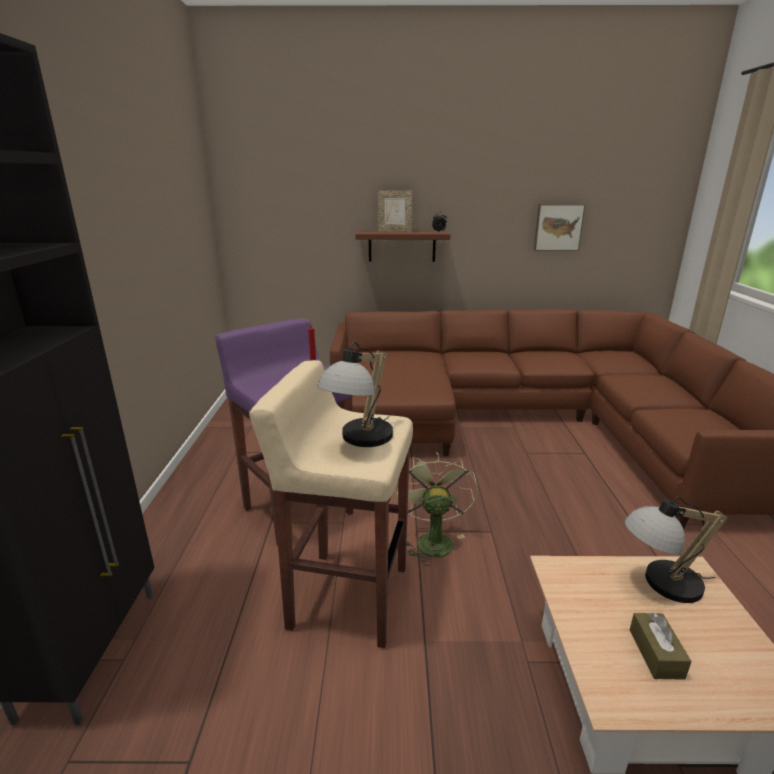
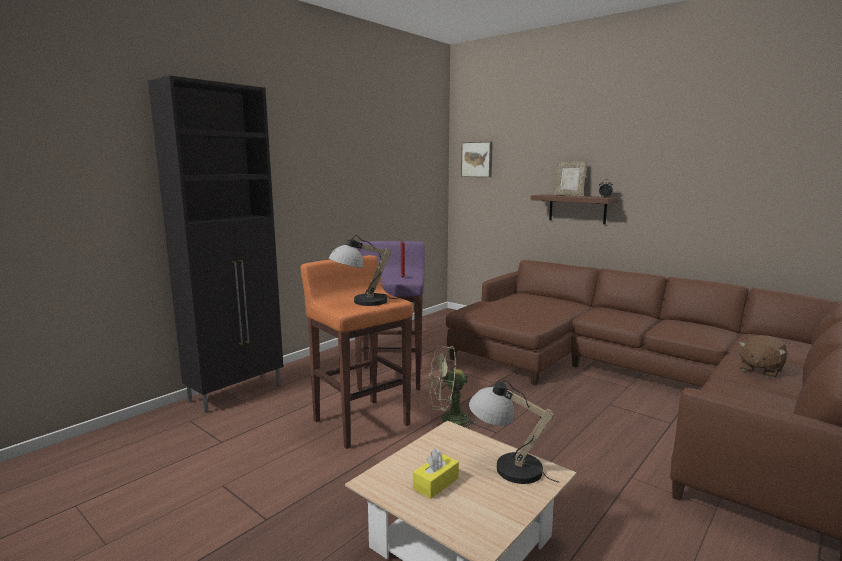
camera: 40 degrees right, 10 degrees down
(347, 596) = (360, 422): beige stool -> orange stool
(432, 539) = (448, 420): green fan -> green fan turned 135 degrees counterclockwise
(558, 227) = (735, 198): picture -> picture (477, 159)
(652, 388) = (760, 370): none -> brown plush toy
(656, 653) = (436, 483): brown tissue box -> yellow tissue box

